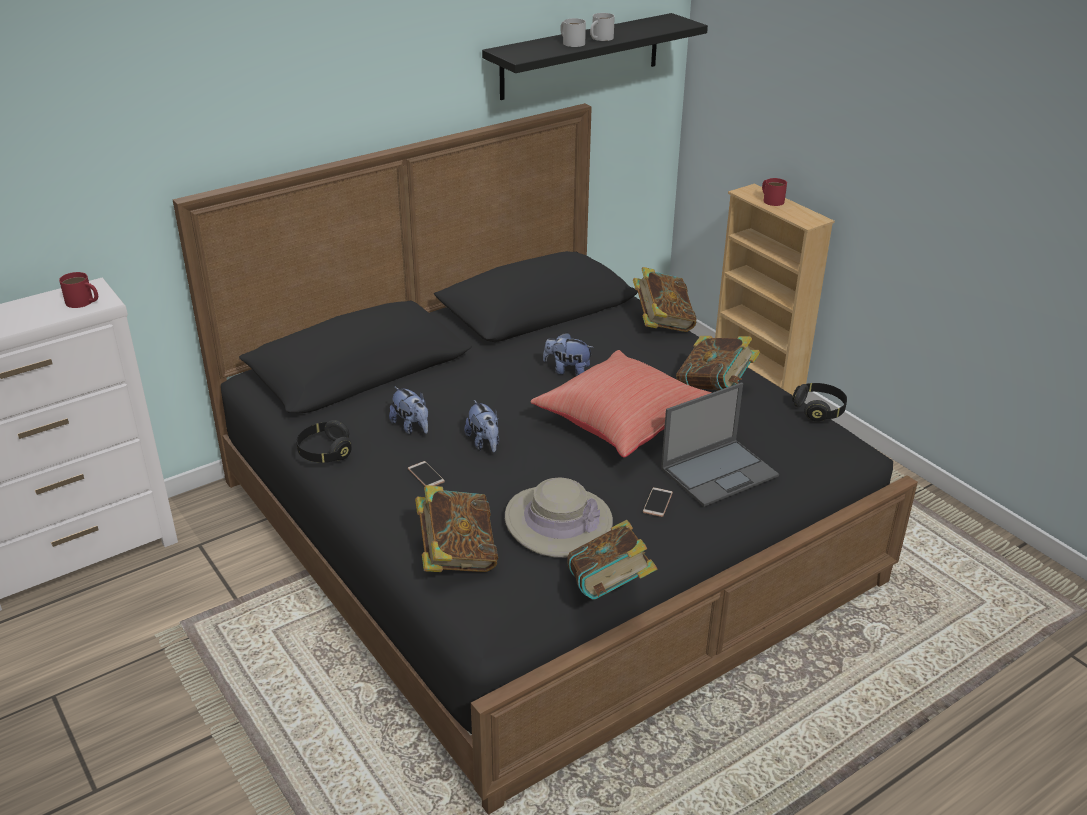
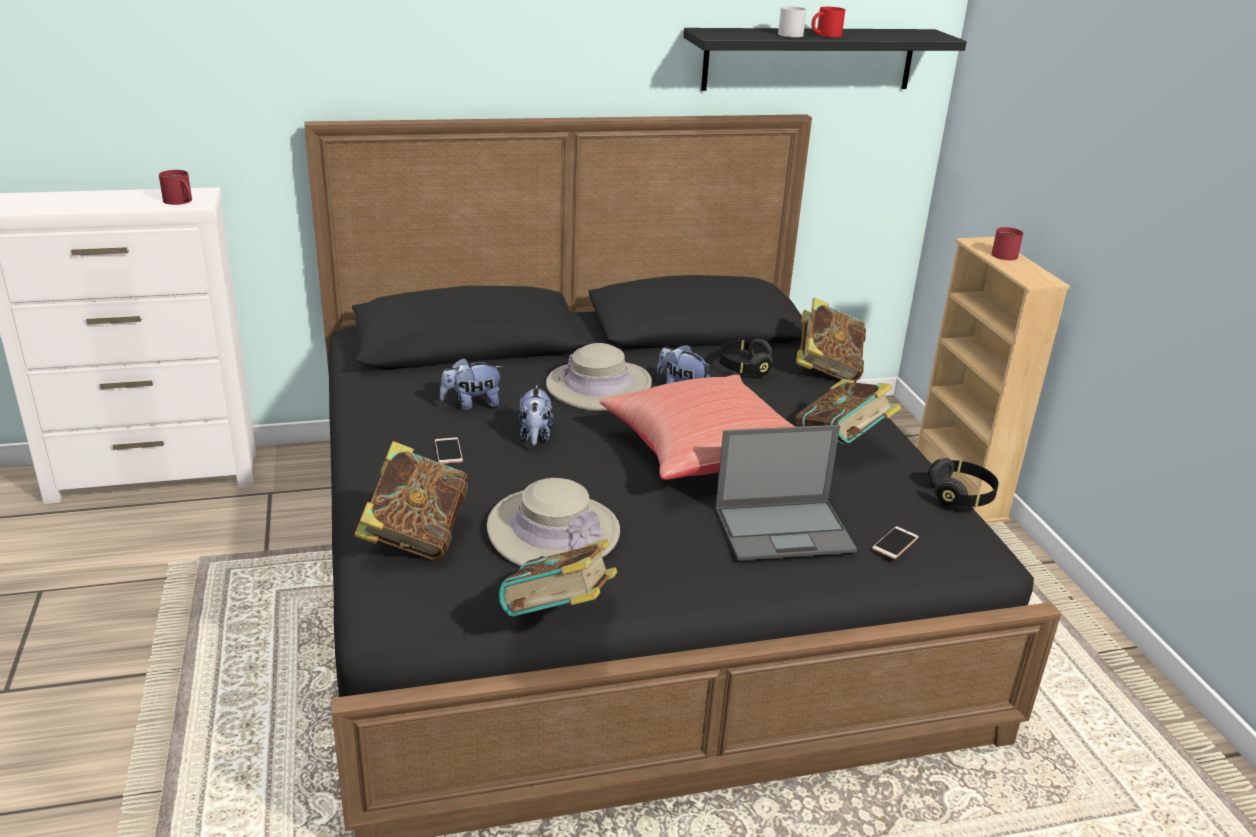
camera: 20 degrees right, 5 degrees down
(325, 452) = (367, 407): black headphones -> black headphones (744, 368)
(411, 427) = (472, 404): plush toy -> plush toy turned 90 degrees clockwise
(501, 384) = (598, 386): none -> beige hat
(599, 38) = (824, 35): white mug -> red mug
(657, 503) = (684, 542): phone -> phone (895, 543)

